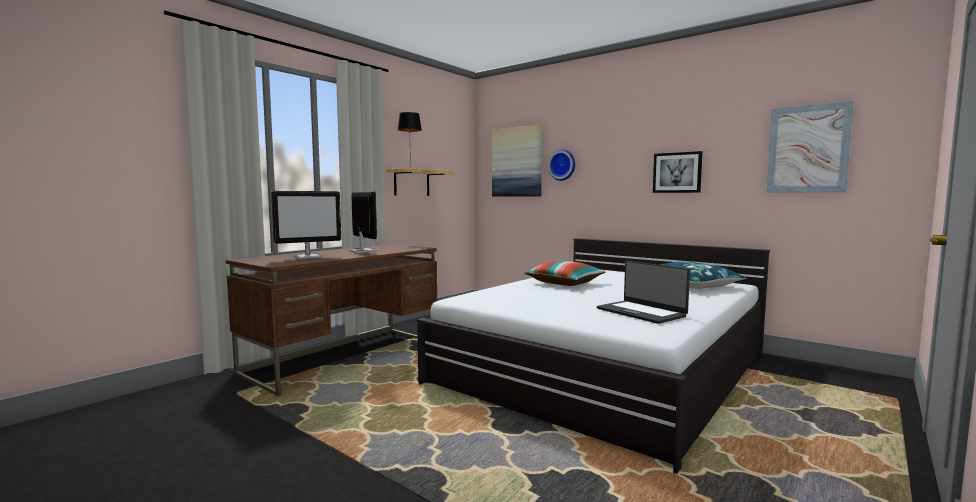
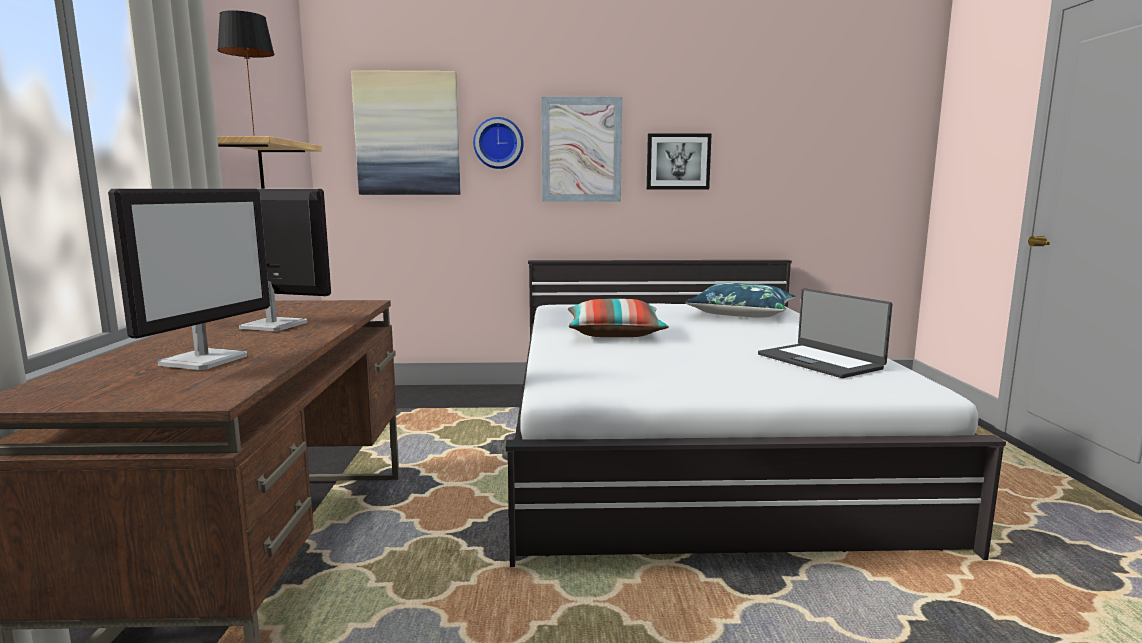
camera: 40 degrees left, 5 degrees up
(641, 312) = (820, 361): laptop -> laptop turned 45 degrees clockwise
(807, 149) = (826, 138): picture -> picture (581, 150)

